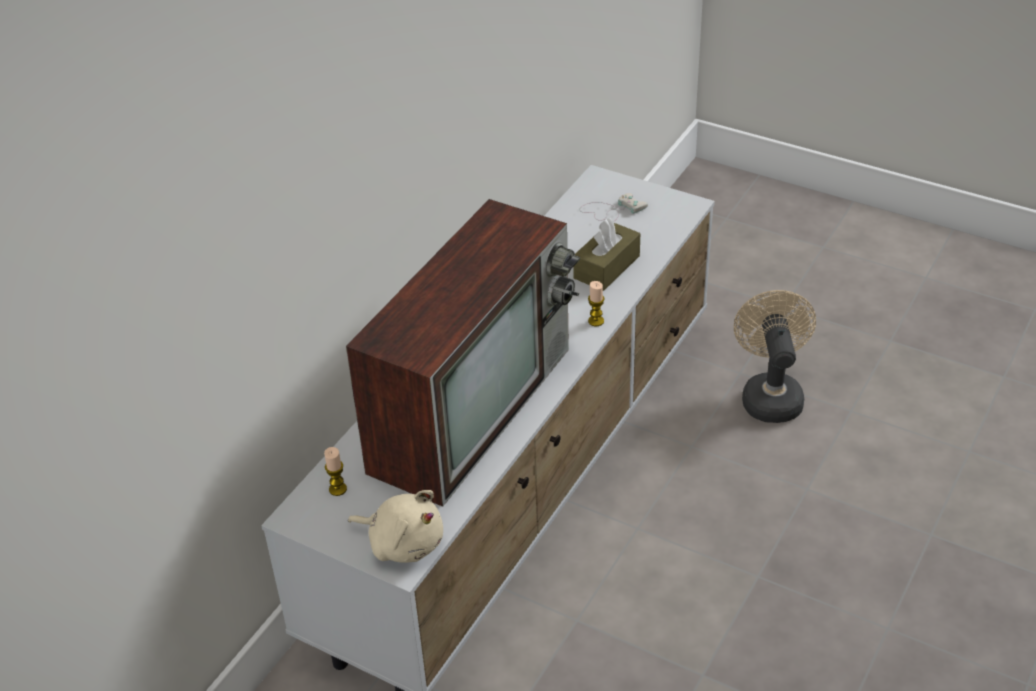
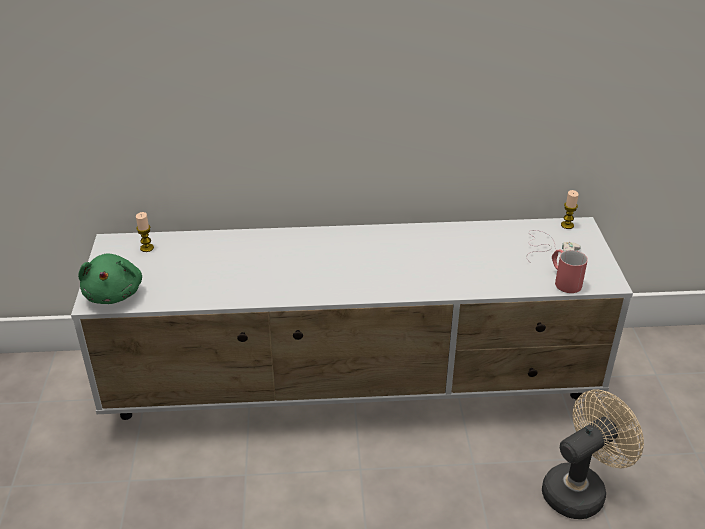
camera: 55 degrees right, 5 degrees down
(403, 543) = (114, 293): beige plush toy -> green plush toy
(472, 405) = (270, 269): television -> none
(596, 321) = (414, 288): candle -> candle (567, 225)
(606, 267) = (482, 270): brown tissue box -> none
(666, 228) = (563, 281): none -> red mug

